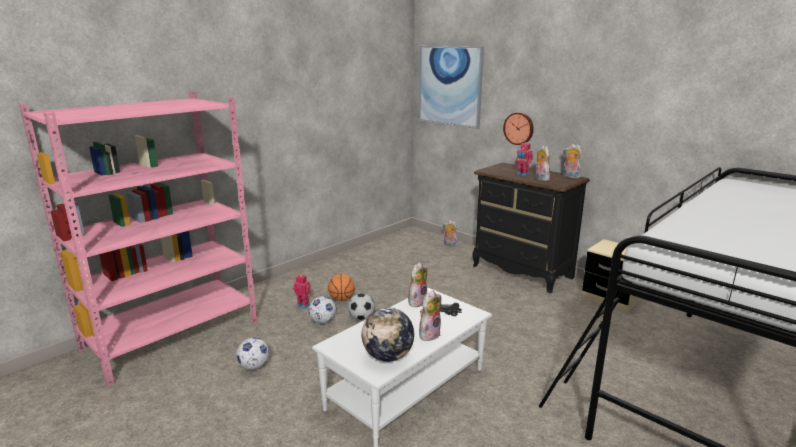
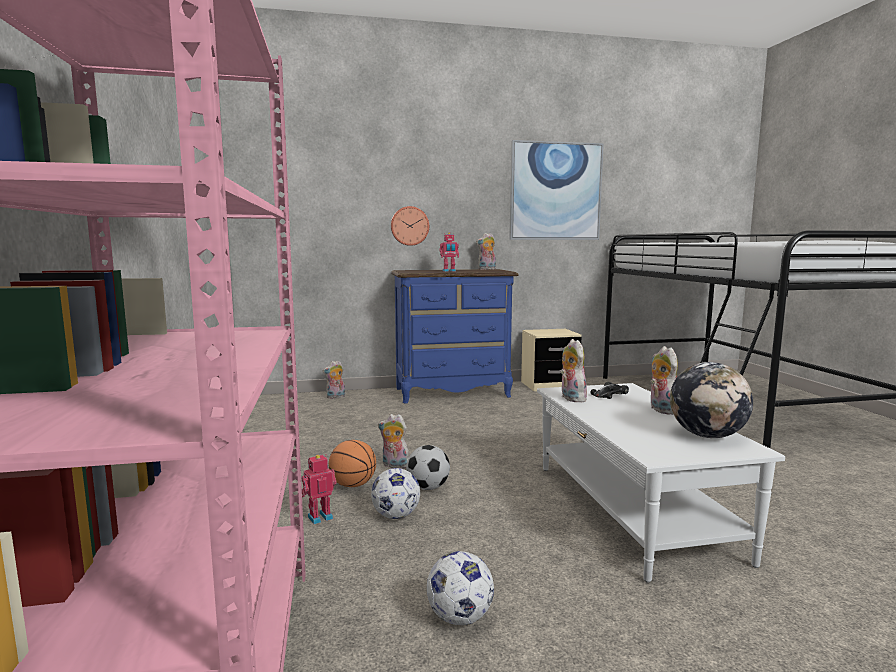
camera: 55 degrees left, 10 degrees down
(450, 86) = (298, 179): picture -> picture (555, 191)
(521, 272) = (453, 393): black dresser -> blue dresser
(540, 179) = (475, 271): plush toy -> plush toy (394, 466)

